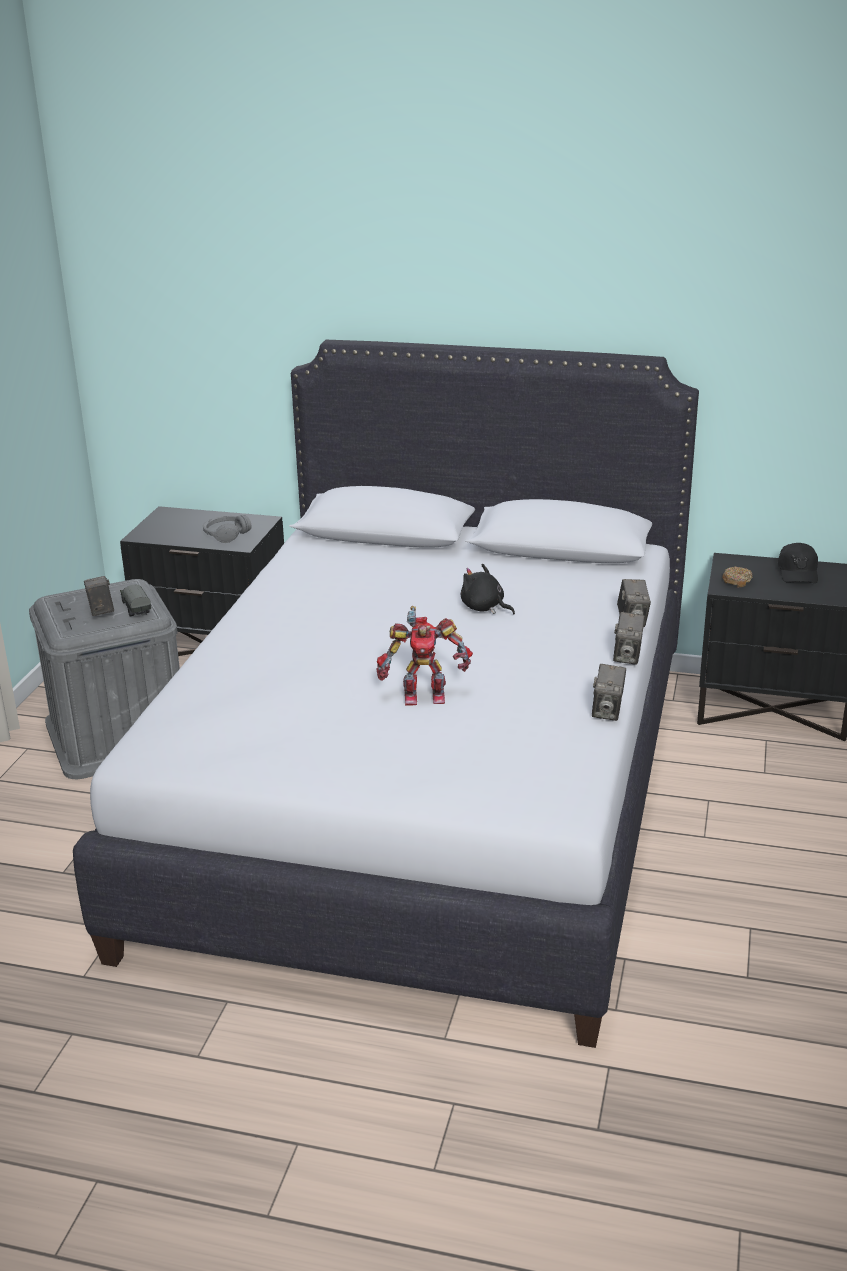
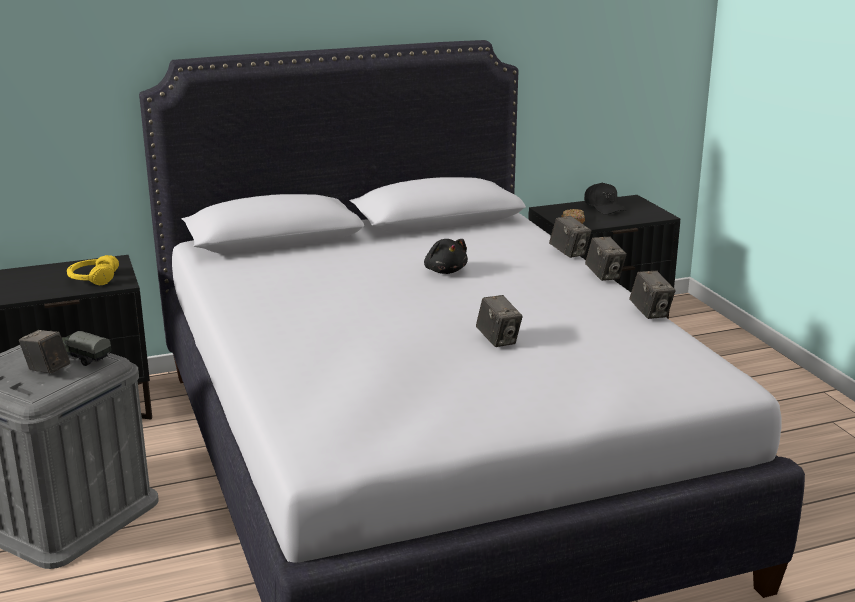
camera: 35 degrees left, 5 degrees down
(226, 535) = (93, 279): grey headphones -> yellow headphones
(423, 695) = (498, 340): toy robot -> camera
(484, 608) = (445, 271): black plush toy -> black plush toy turned 120 degrees counterclockwise

